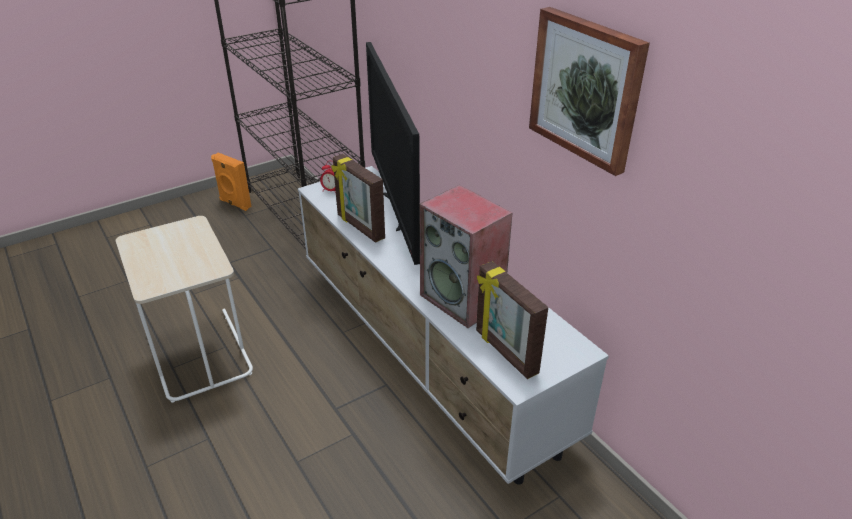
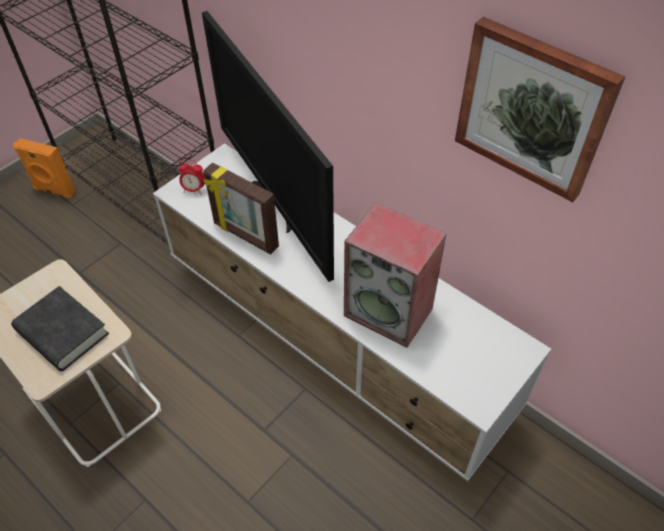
camera: 15 degrees left, 15 degrees up
(179, 261) = (62, 333): none -> black book
(505, 352) = (453, 370): picture frame -> none

